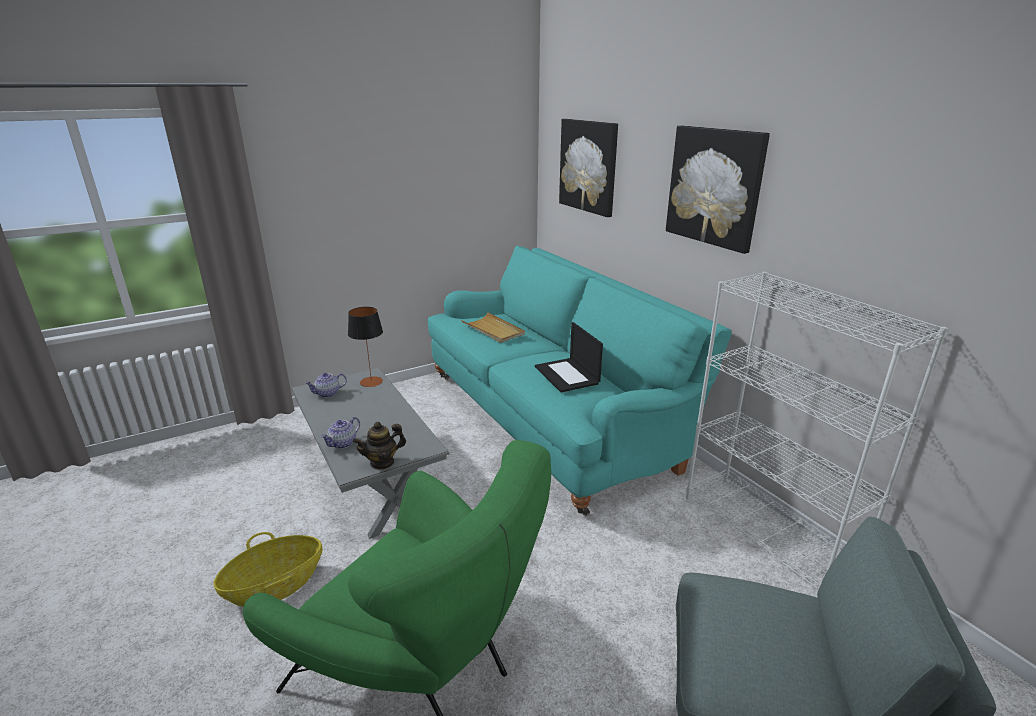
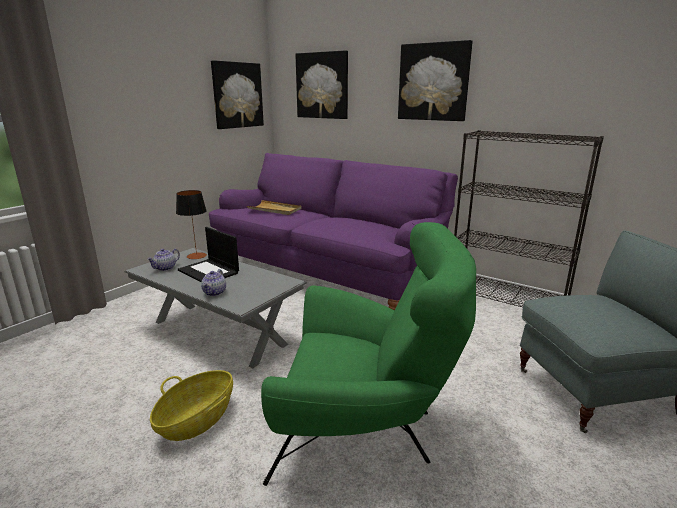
camera: 25 degrees left, 5 degrees down
(382, 462) = (261, 296): teapot -> none
(483, 172) = (237, 95): none -> picture
(551, 418) = (326, 271): turquoise sofa -> purple sofa
(567, 375) = (356, 223): laptop -> laptop (209, 271)
(768, 533) = (507, 300): white bookcase -> black bookcase

